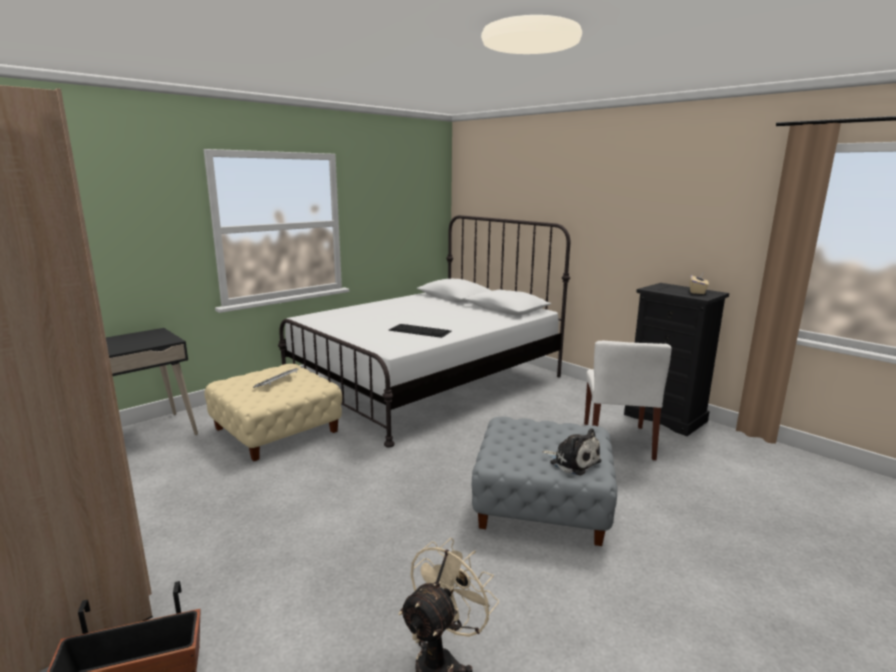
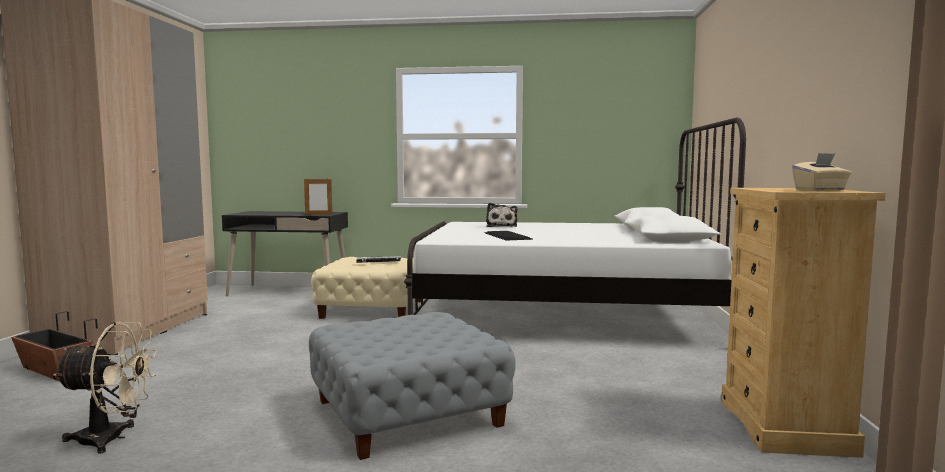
camera: 50 degrees right, 10 degrees down
(157, 341) = (318, 214): none -> picture frame
(572, 461) = (387, 348): plush toy -> plush toy (501, 226)
(618, 440) = (633, 414): white chair -> none
(666, 418) = (785, 427): black dresser -> beige dresser

